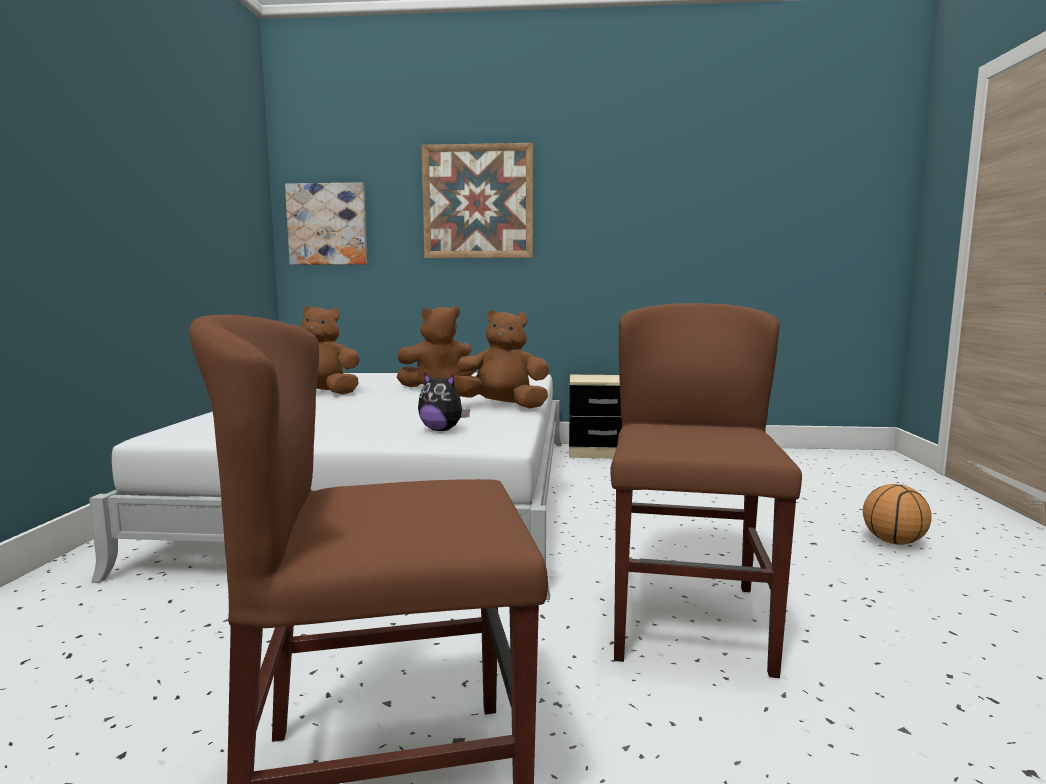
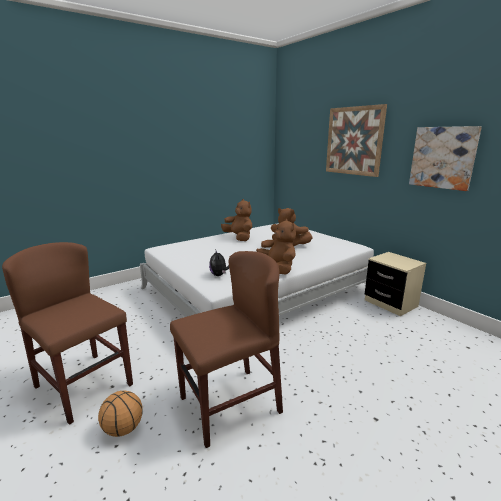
camera: 50 degrees right, 10 degrees up
(327, 224) = (292, 150): picture -> picture (443, 157)
(893, 542) = (432, 455): basketball -> basketball (123, 429)

